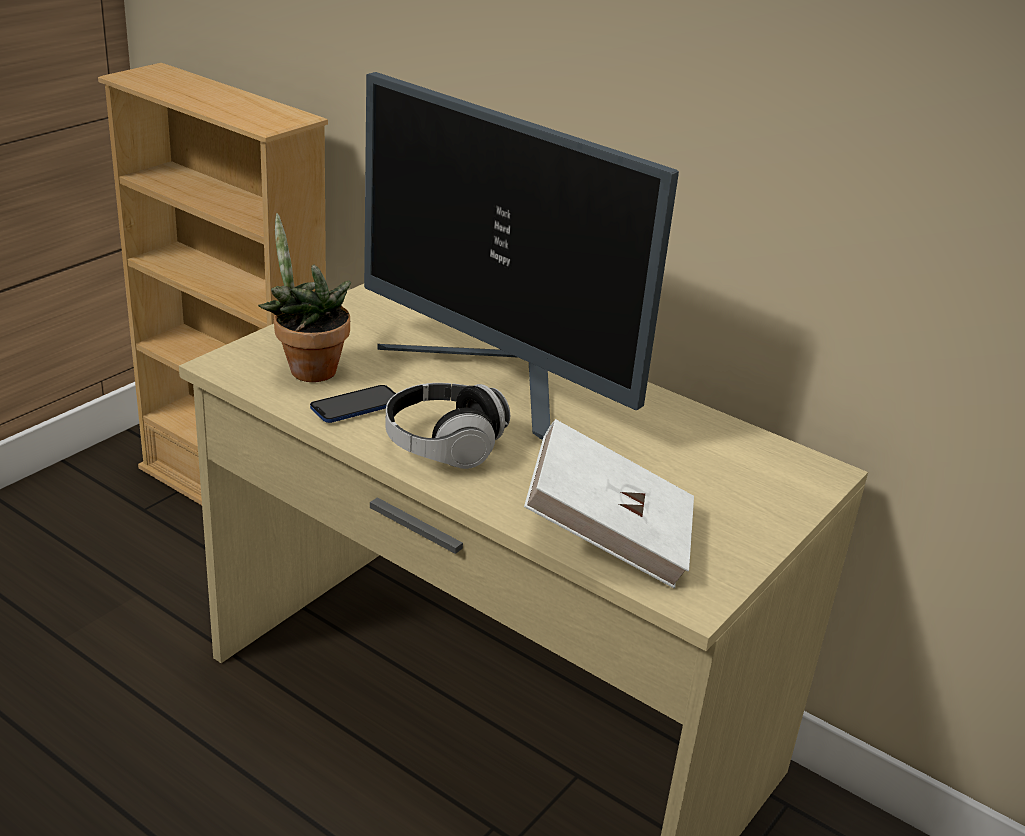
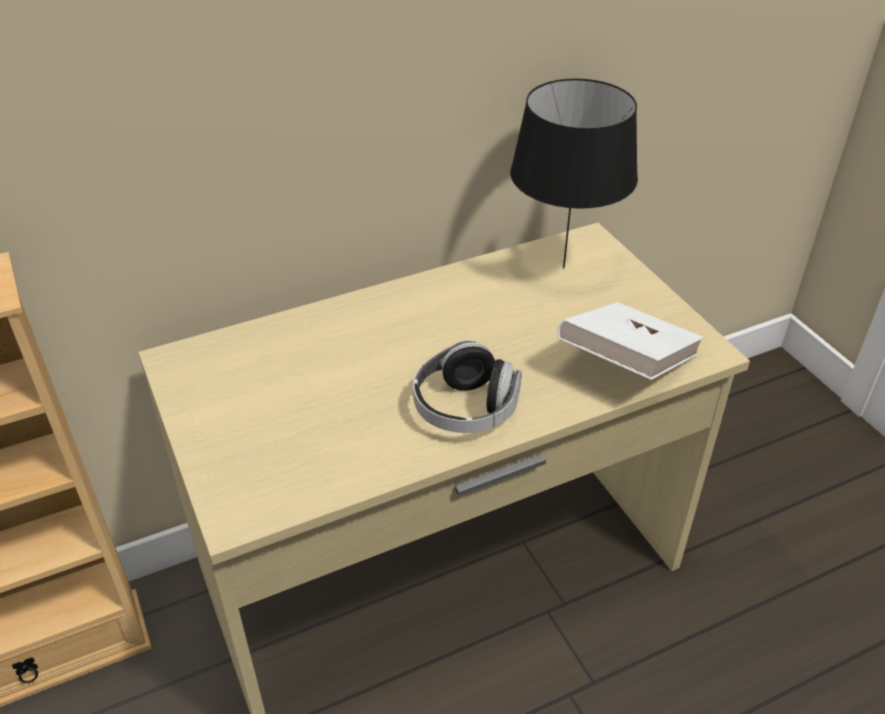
camera: 60 degrees left, 10 degrees up
(307, 369) = (285, 458): potted plant -> none
(356, 406) = (373, 444): phone -> none
(499, 381) = (385, 345): monitor -> none
(742, 461) = (562, 267): none -> black table lamp

